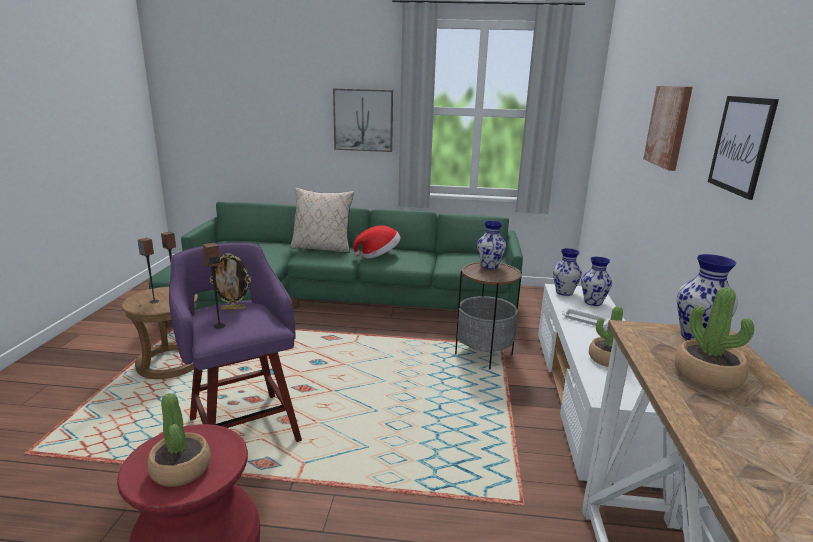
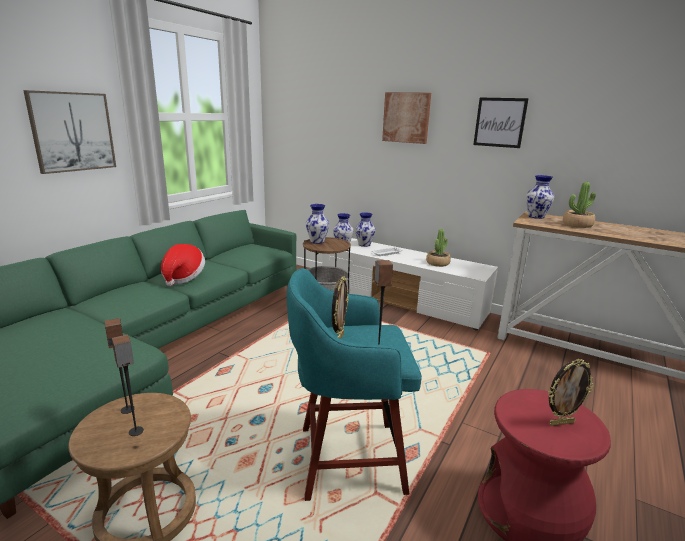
camera: 65 degrees left, 0 degrees up
(181, 469) = (561, 423): potted plant -> picture frame
(243, 427) = (346, 459): purple stool -> turquoise stool
(322, 248) = (112, 296): beige pillow -> none

